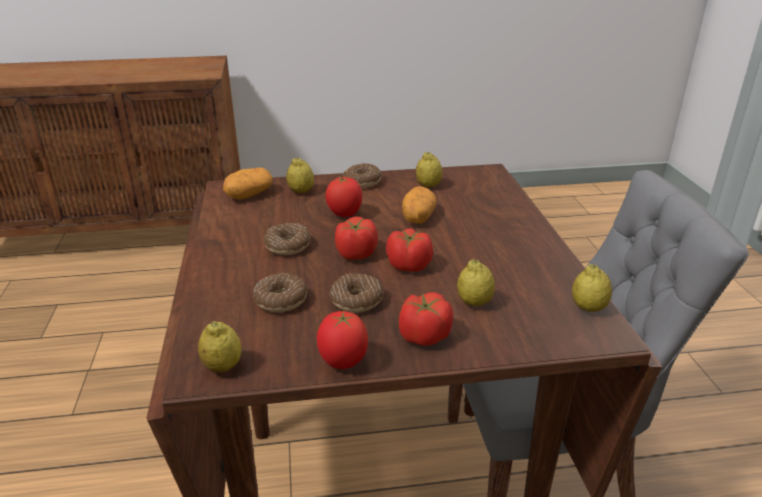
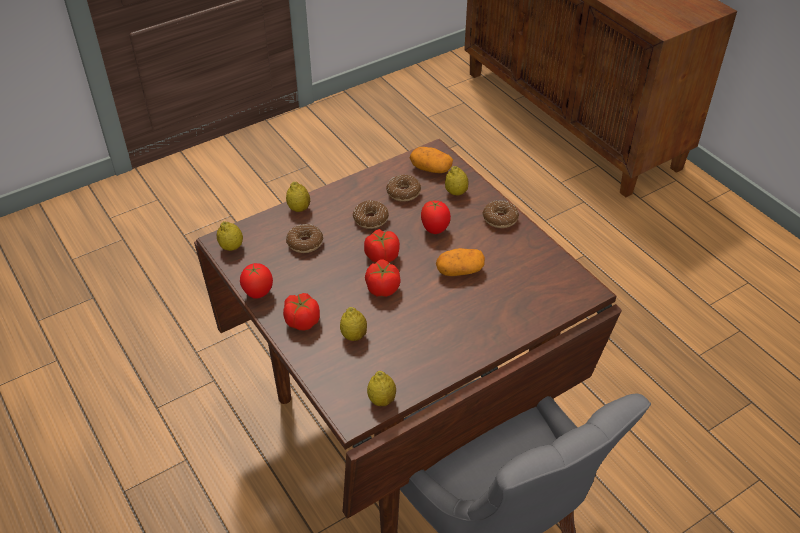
camera: 65 degrees right, 15 degrees up
(356, 300) = (324, 277): donut -> donut (403, 192)
(428, 186) = (522, 260): lemon -> lemon (299, 208)

